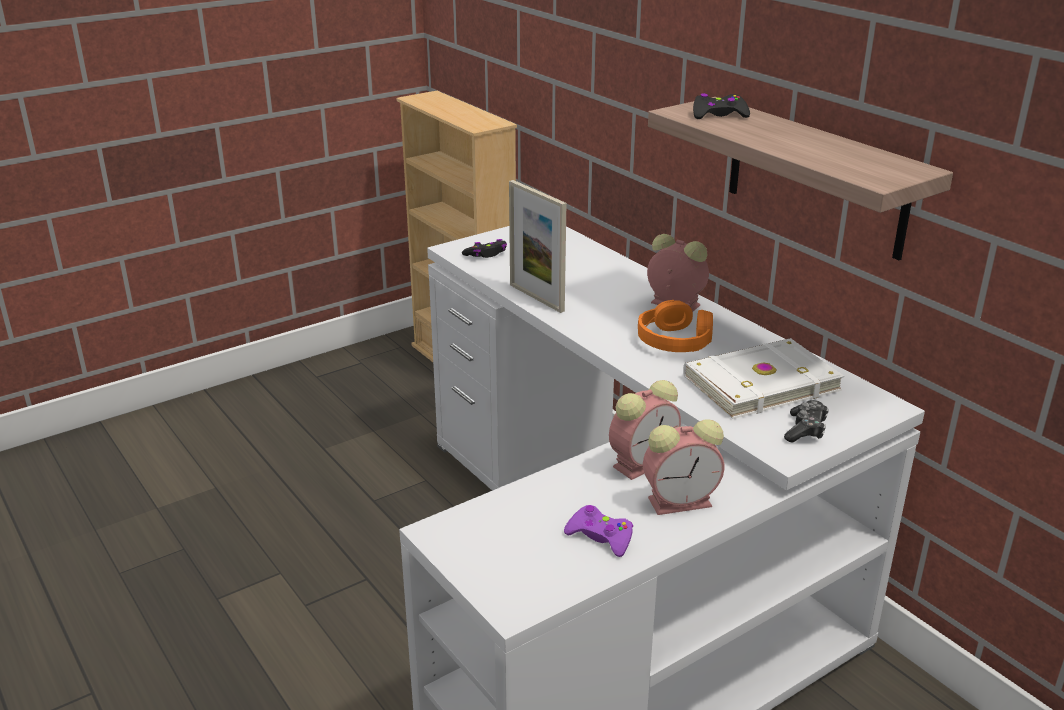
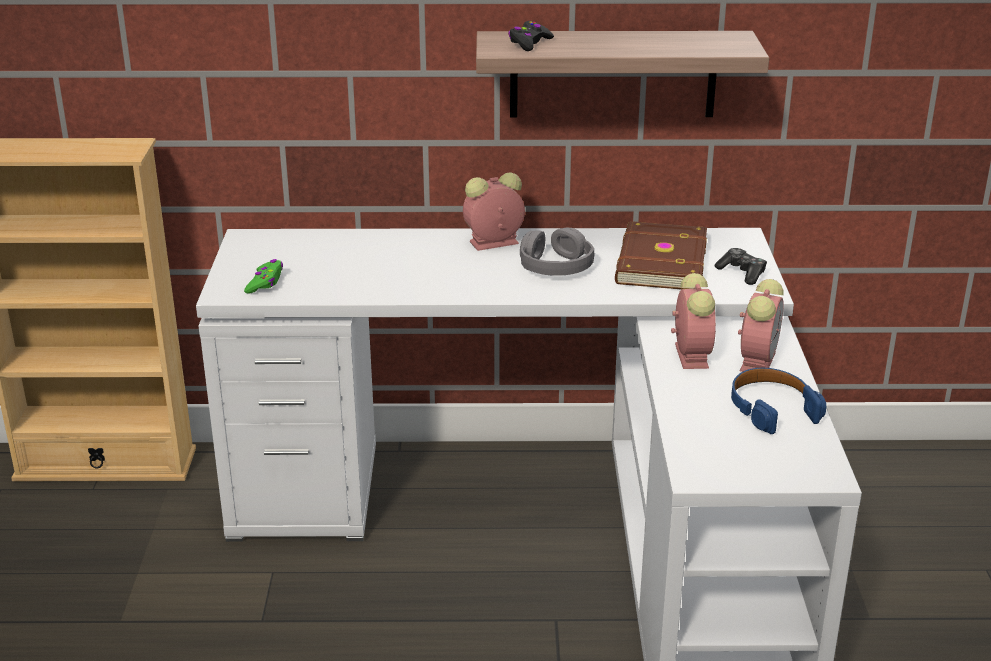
camera: 55 degrees left, 0 degrees up
(486, 254) = (265, 283): black game controller -> green game controller
(536, 298) = (394, 291): picture frame -> none
(600, 537) = (772, 408): purple game controller -> blue headphones
(675, 341) = (555, 266): orange headphones -> grey headphones
(758, 382) = (659, 262): white book -> brown book

